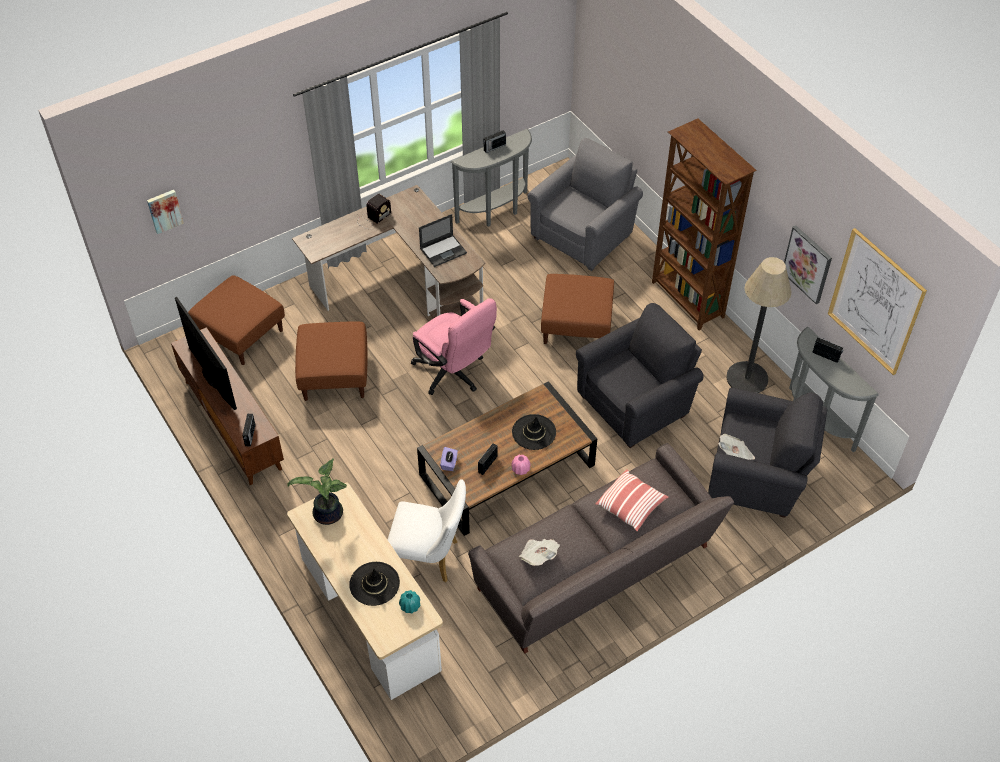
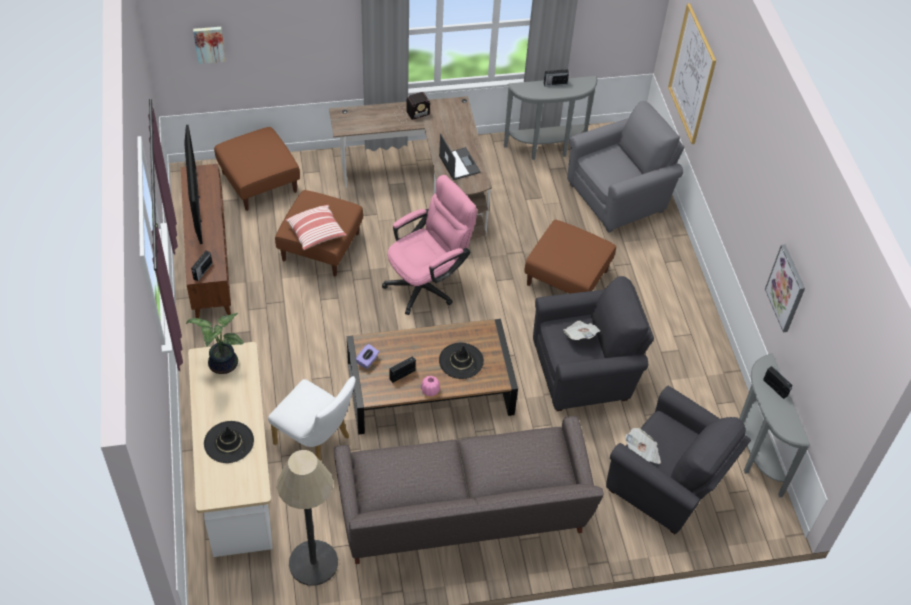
camera: 20 degrees right, 0 degrees up
(410, 606) = (249, 474): turquoise vase -> none
(443, 250) = (459, 164): laptop -> laptop turned 105 degrees counterclockwise
(453, 374) = (428, 284): pink office chair -> pink office chair turned 105 degrees counterclockwise
(538, 556) = (397, 476): newspaper -> newspaper (580, 336)
(631, 506) = (510, 462): pillow -> pillow (316, 233)
(687, 300) = (688, 291): brown bookcase -> none
(747, 378) = (708, 386): floor lamp -> floor lamp (313, 563)
(875, 302) = (828, 347): picture -> picture (692, 74)

